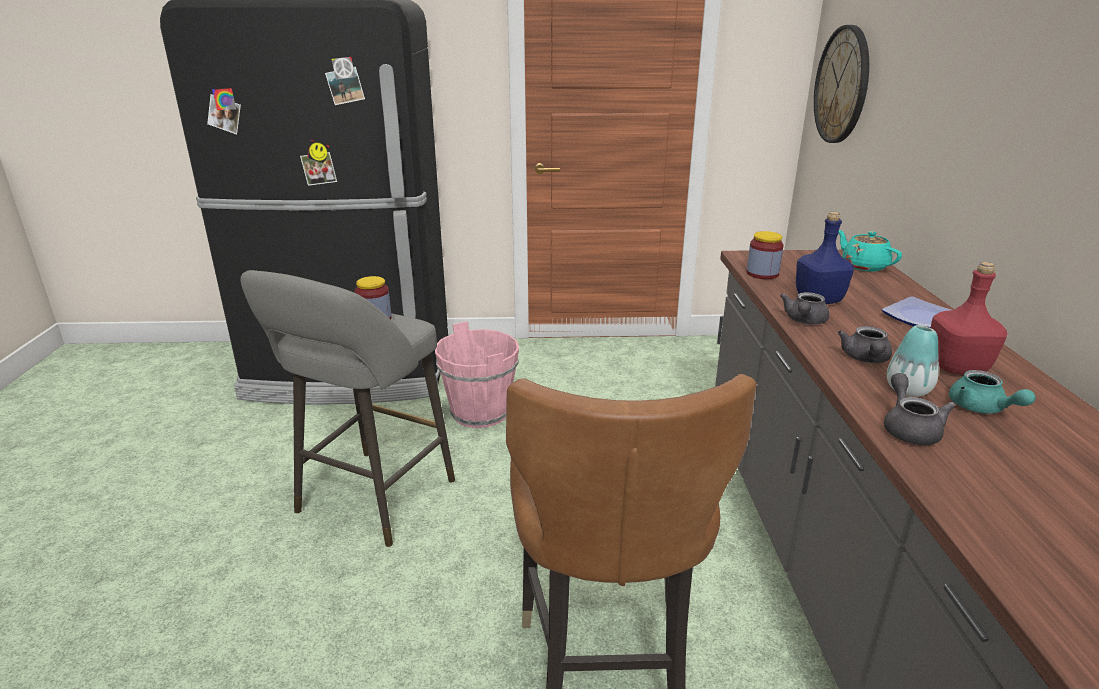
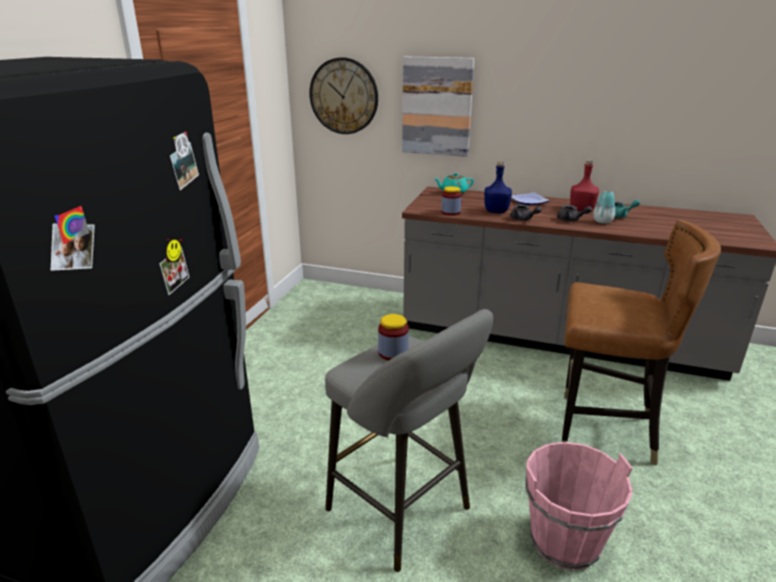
camera: 70 degrees left, 0 degrees up
(479, 413) = (307, 426): pink bucket -> pink bucket (565, 542)
(909, 428) = (636, 229): grey teapot -> none
(913, 115) = (437, 107): none -> picture

